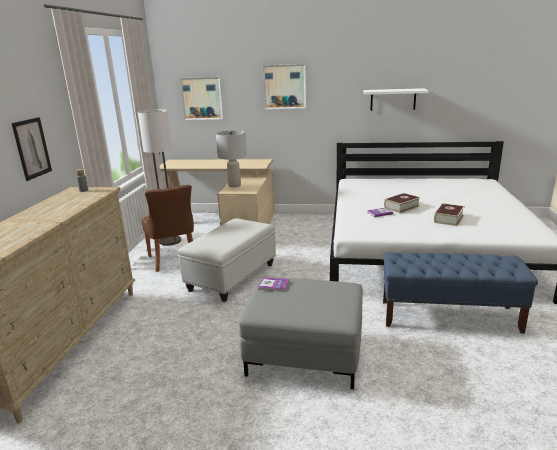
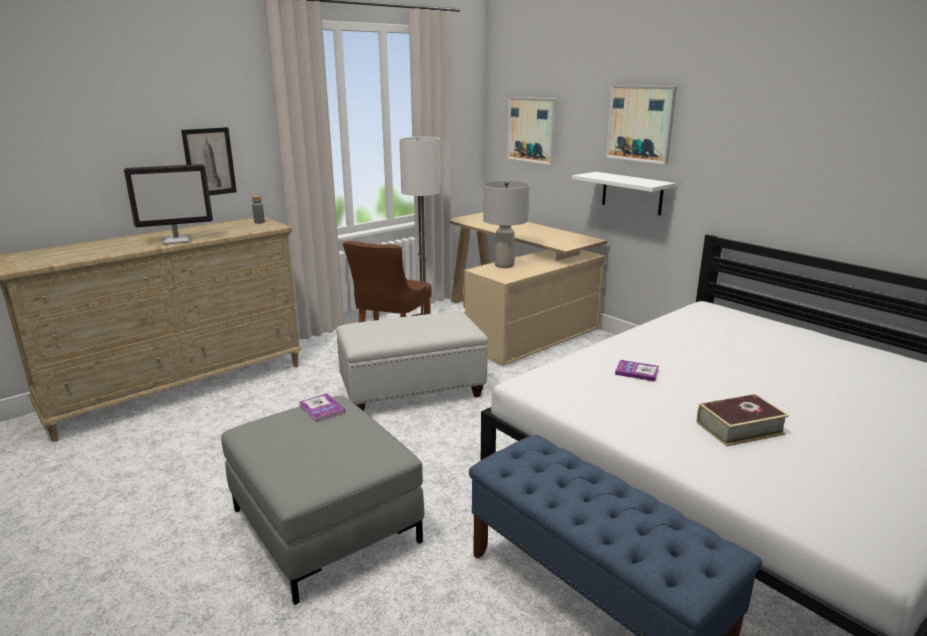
camera: 40 degrees right, 0 degrees up
(56, 215) = (177, 240): none -> monitor
(393, 99) = (826, 169): white shelf -> white shelf (632, 193)
(401, 207) = (696, 376): book -> none

